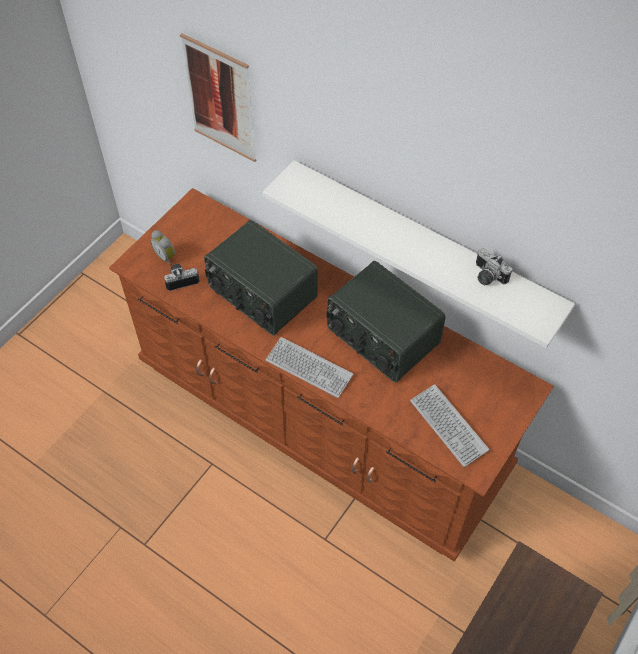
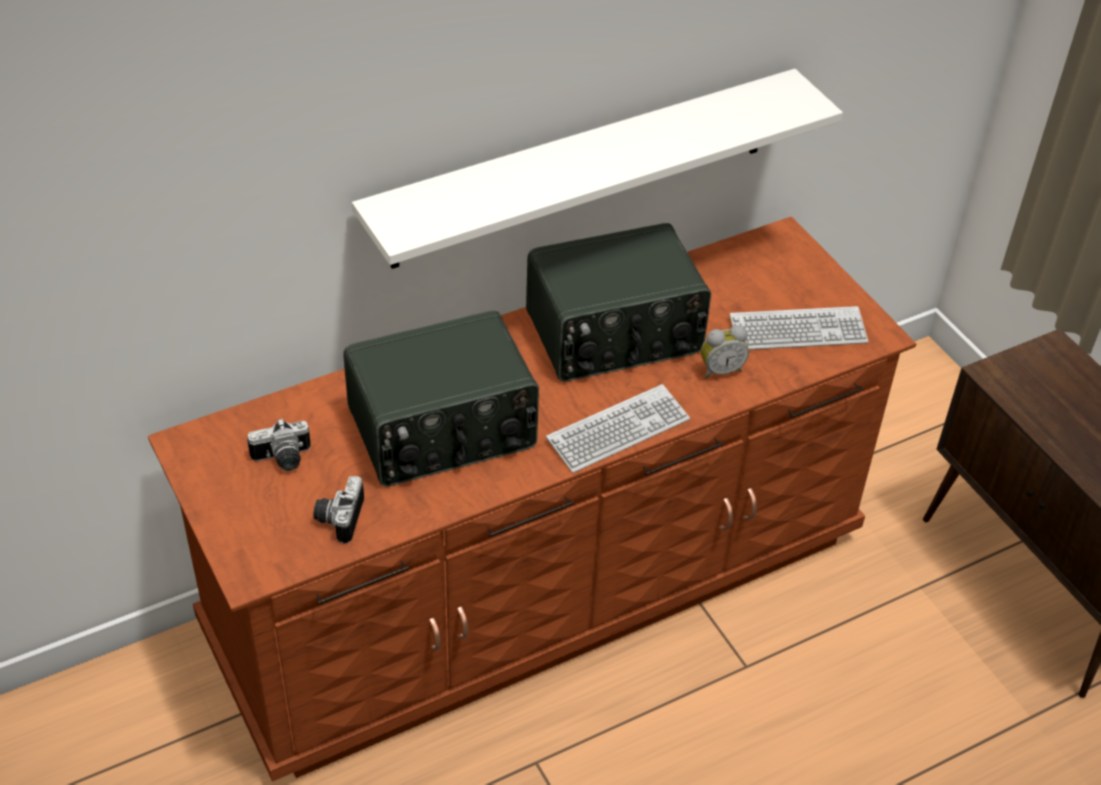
camera: 65 degrees left, 10 degrees down
(166, 256) = (272, 520): alarm clock -> alarm clock (720, 370)
(220, 99) = (194, 200): picture -> none
(487, 276) = (707, 115): camera -> camera (283, 460)

